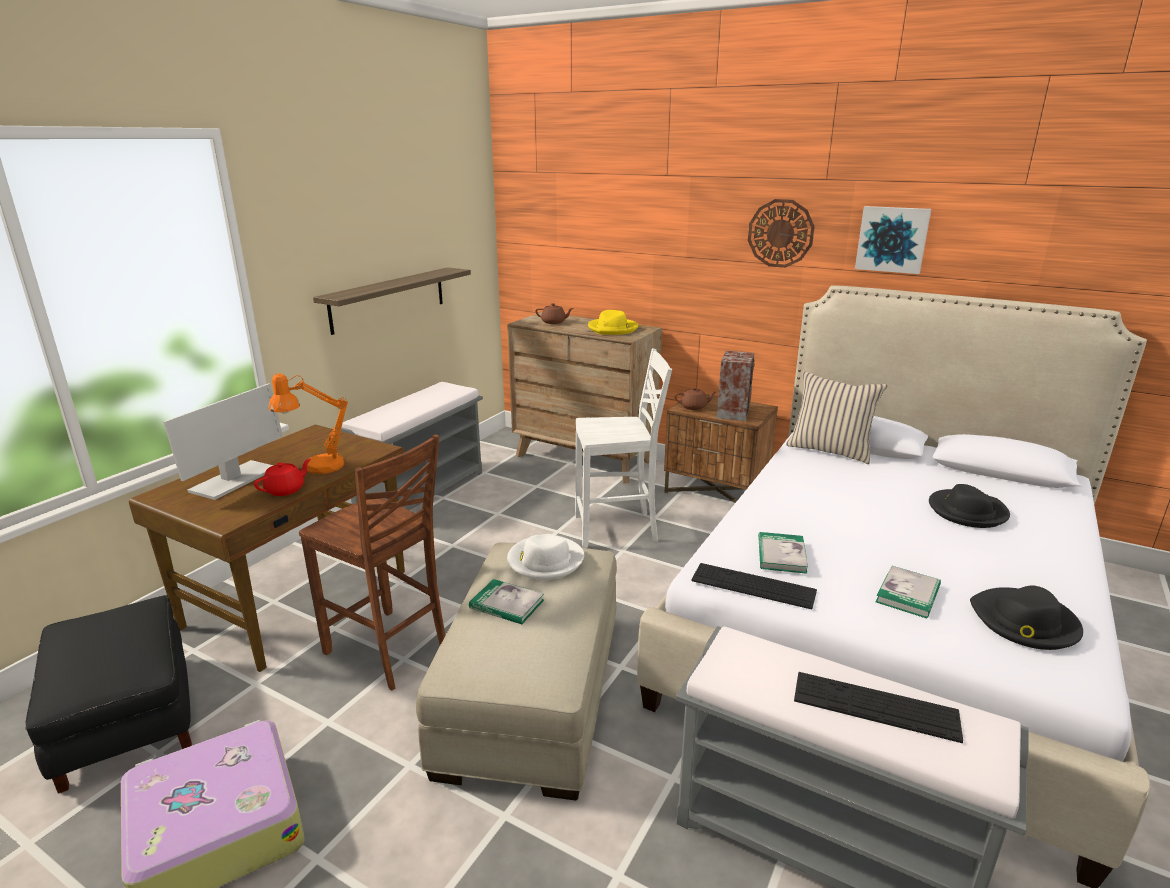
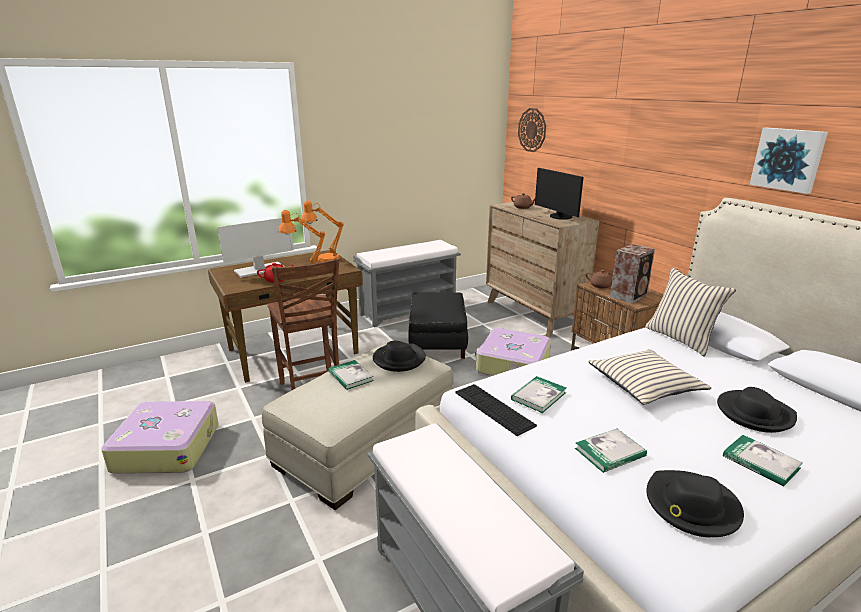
camera: 30 degrees right, 0 degrees up
(125, 719) = (175, 384): black ottoman -> black ottoman (437, 342)
(322, 441) = (323, 259): none -> orange table lamp
(389, 299) = (405, 178): shelf -> none
(545, 561) = (399, 359): white hat -> black hat
(613, 329) = (559, 217): yellow hat -> monitor
(618, 530) = (512, 365): white chair -> suitcase
(780, 233) = (693, 149): wall clock -> wall clock (532, 130)
(856, 510) = (645, 385): none -> beige pillow
(875, 706) = (473, 505): keyboard -> none
(1021, 557) = (760, 462): none -> book

